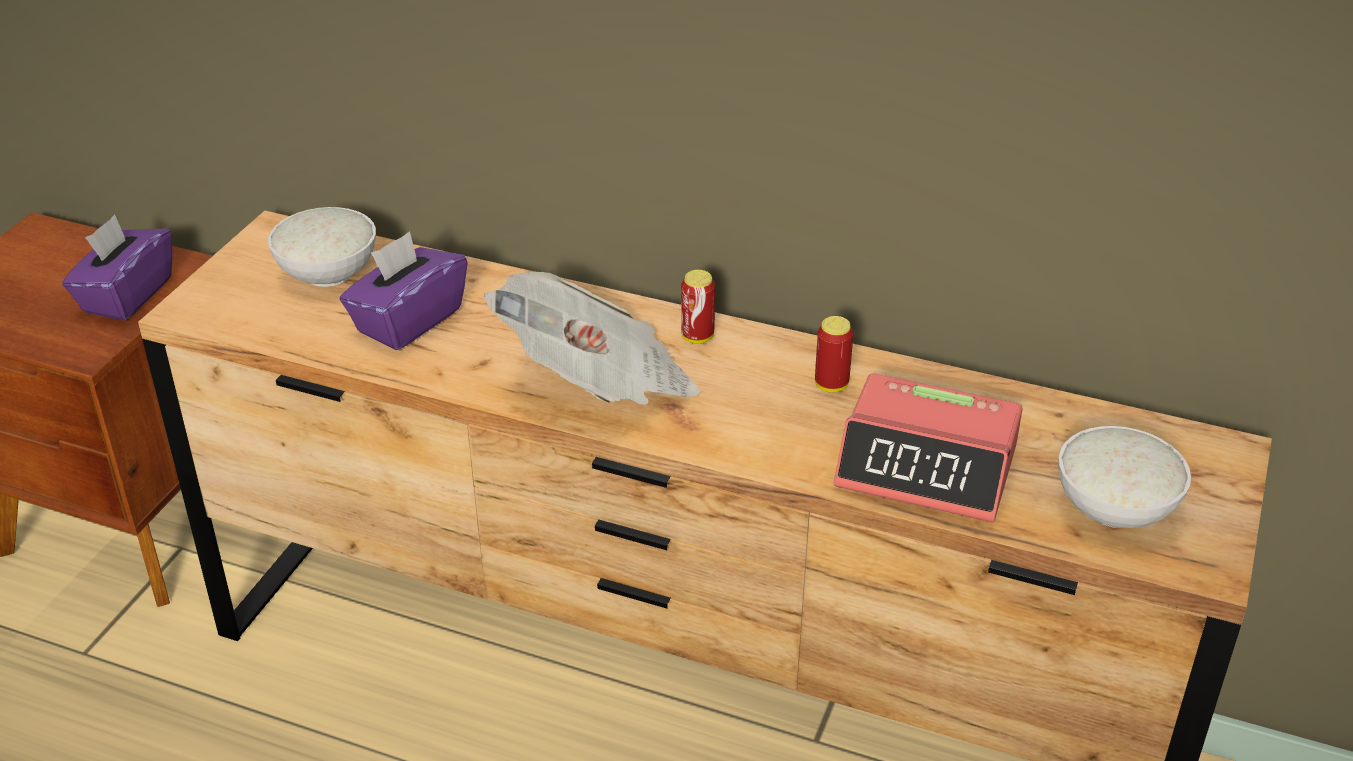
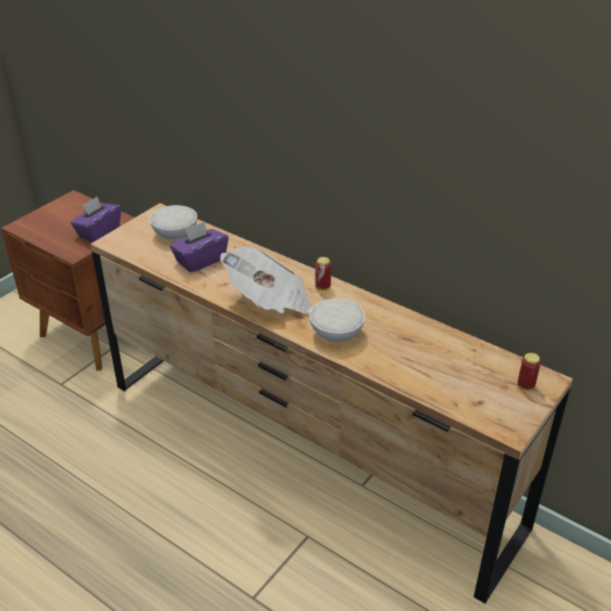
camera: 15 degrees right, 0 degrees up
(831, 385) = (373, 319): can -> can (525, 386)
(928, 466) = (401, 362): alarm clock -> none
(1116, 507) = (480, 396): white bowl -> white bowl (337, 333)

